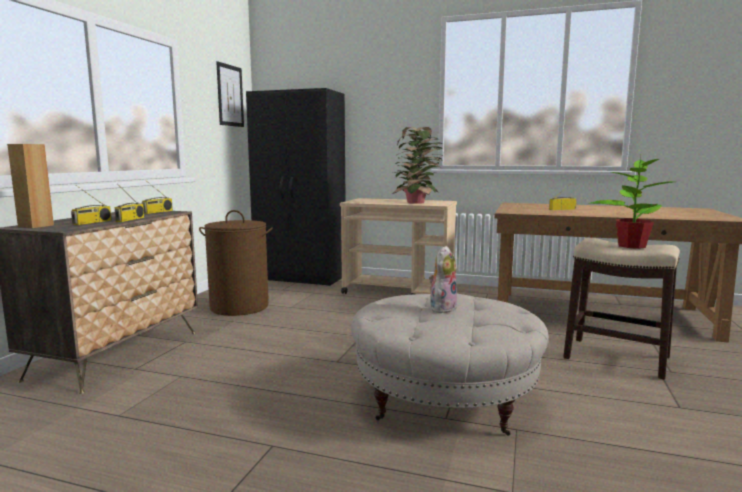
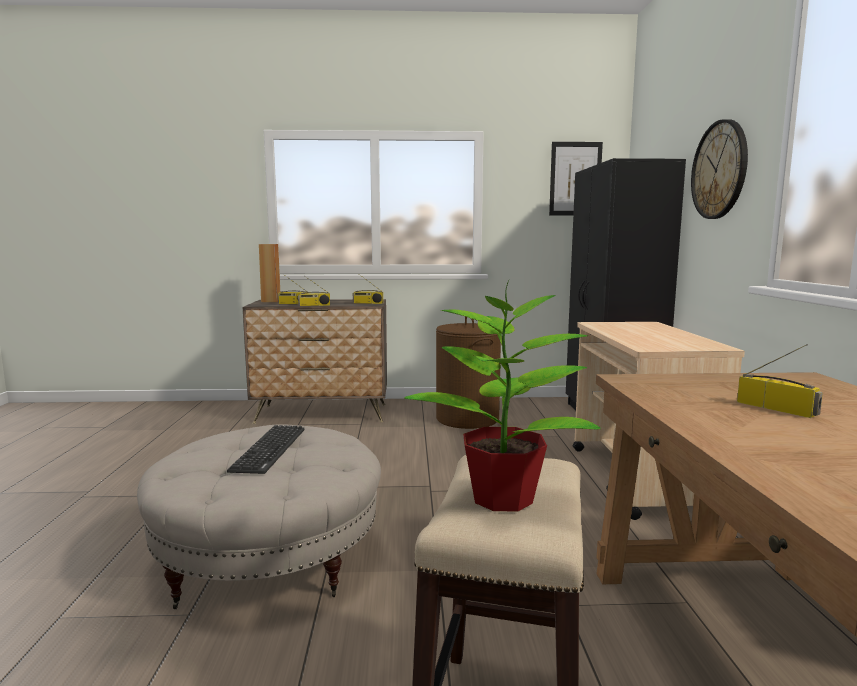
camera: 70 degrees right, 0 degrees up
(382, 104) = (719, 170): none -> wall clock
(417, 202) = (654, 339): potted plant -> none
(442, 308) = (269, 449): plush toy -> keyboard

